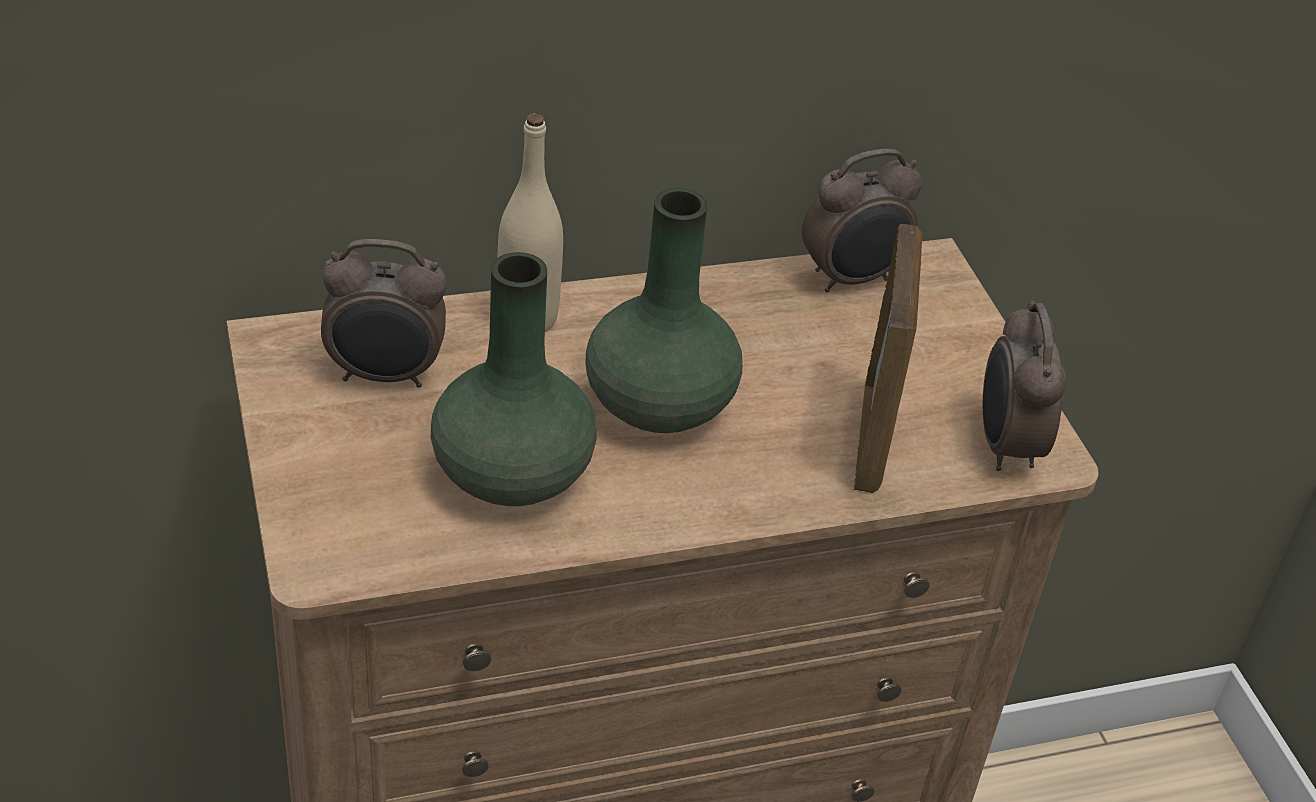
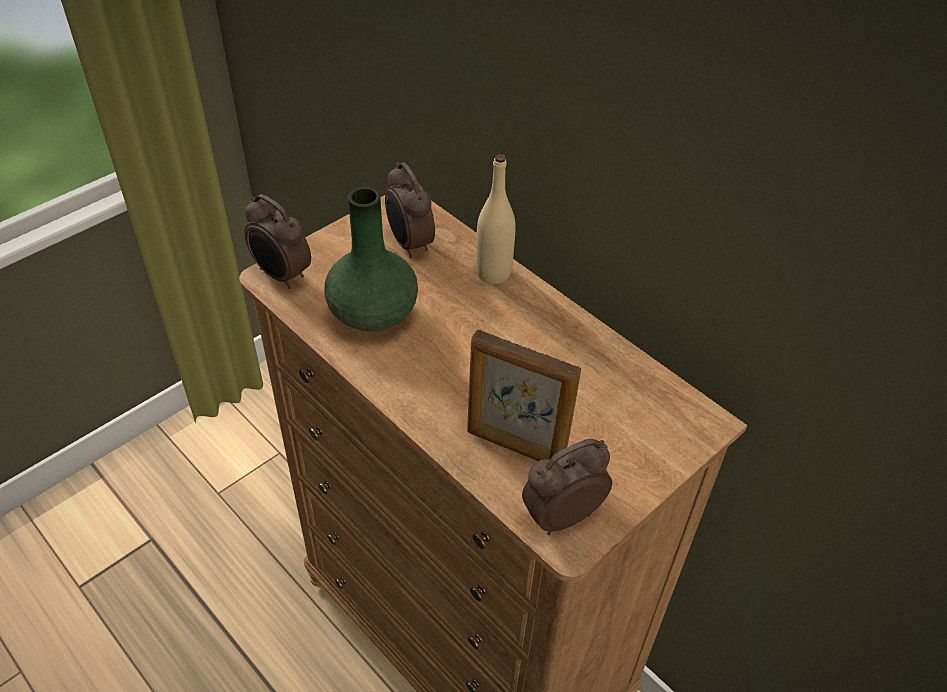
camera: 65 degrees right, 5 degrees up
(658, 406) = (467, 346): green vase -> none
(852, 279) = (654, 389): alarm clock -> alarm clock (281, 276)
(872, 438) = (515, 446): picture frame -> picture frame turned 45 degrees clockwise

